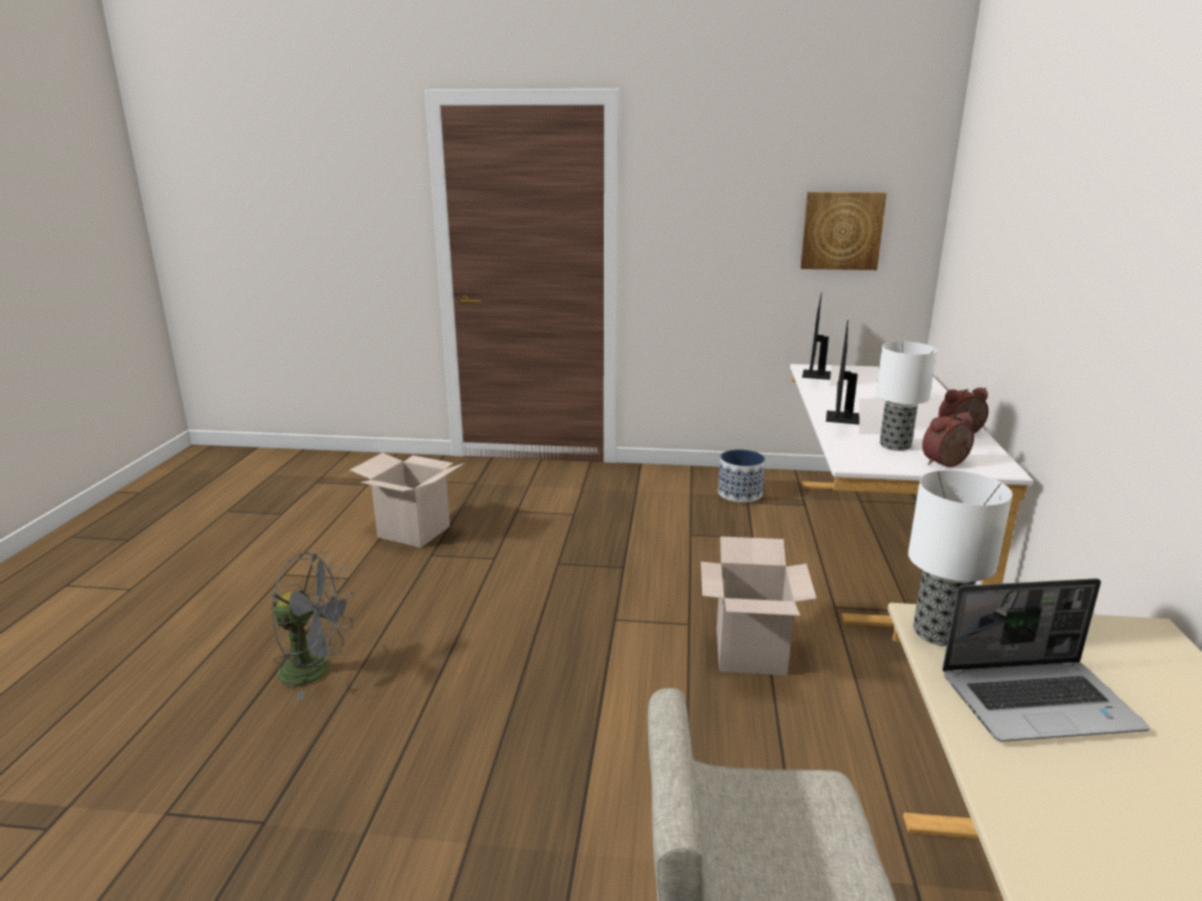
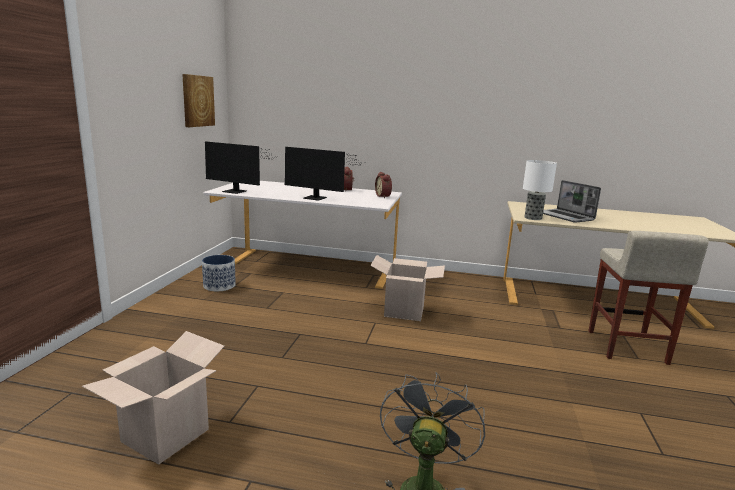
camera: 85 degrees left, 5 degrees down
(895, 445) = (358, 197): table lamp -> none
(1039, 701) = (566, 217): laptop -> laptop turned 150 degrees clockwise

